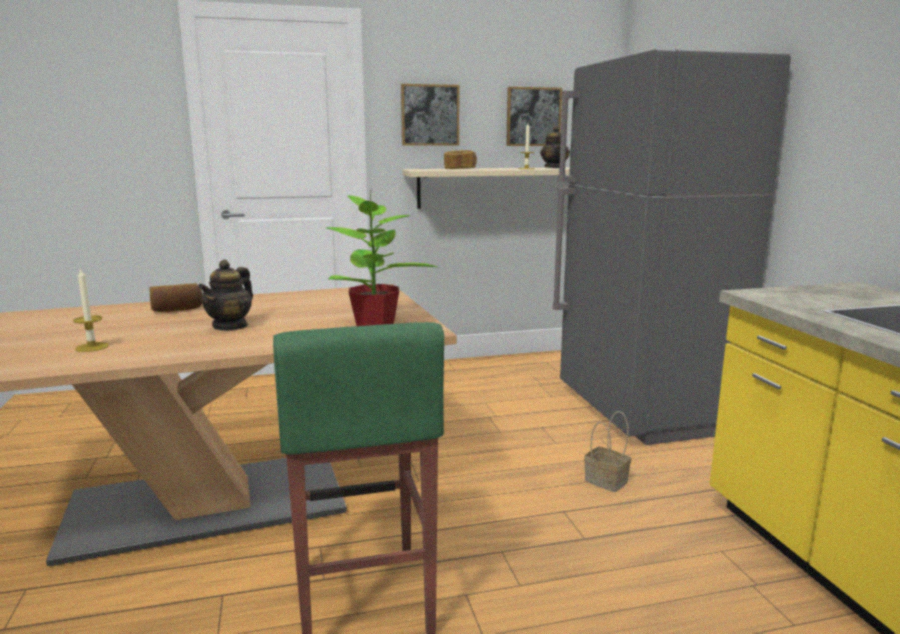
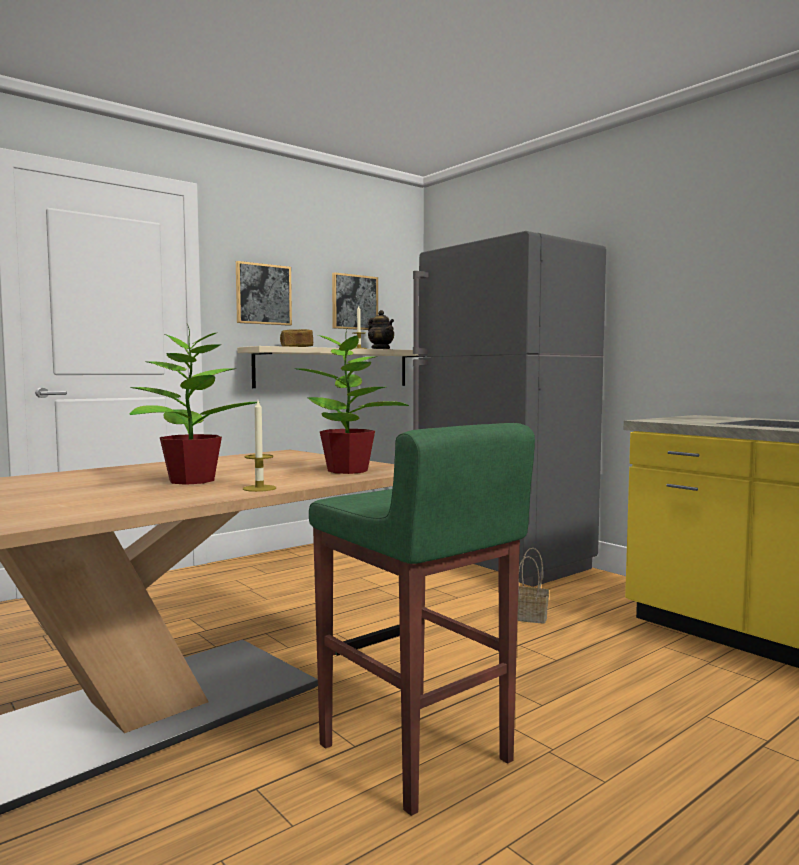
camera: 25 degrees left, 10 degrees down
(92, 347) = (55, 504): candle -> candle (259, 488)
(177, 310) = (89, 476): bread -> none
(230, 326) = (190, 480): teapot -> potted plant

